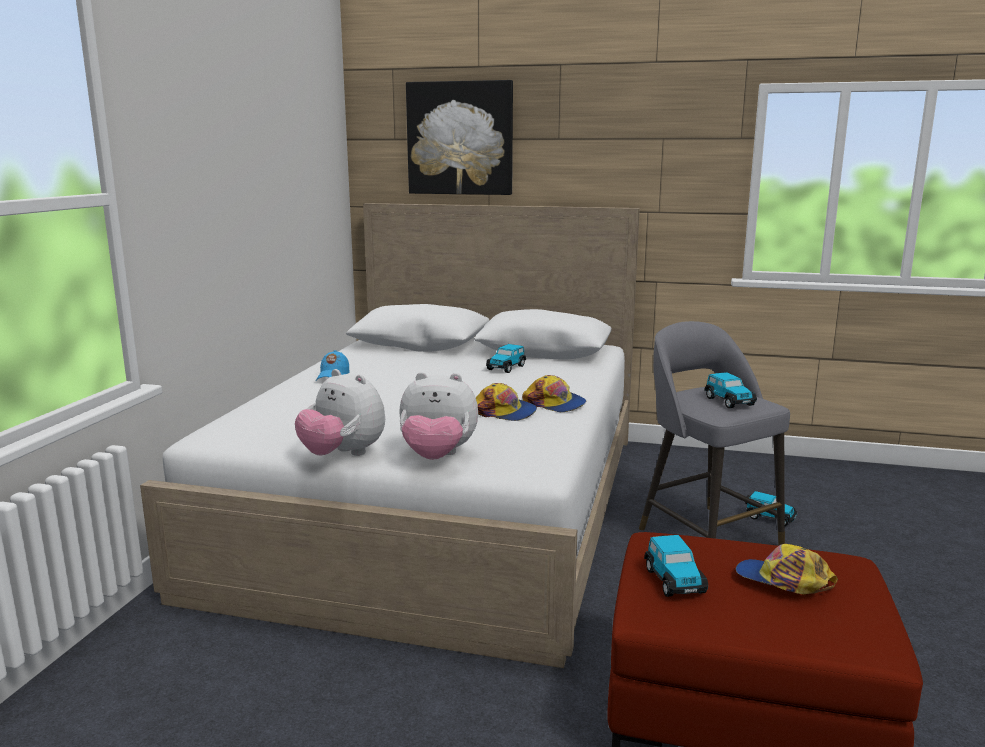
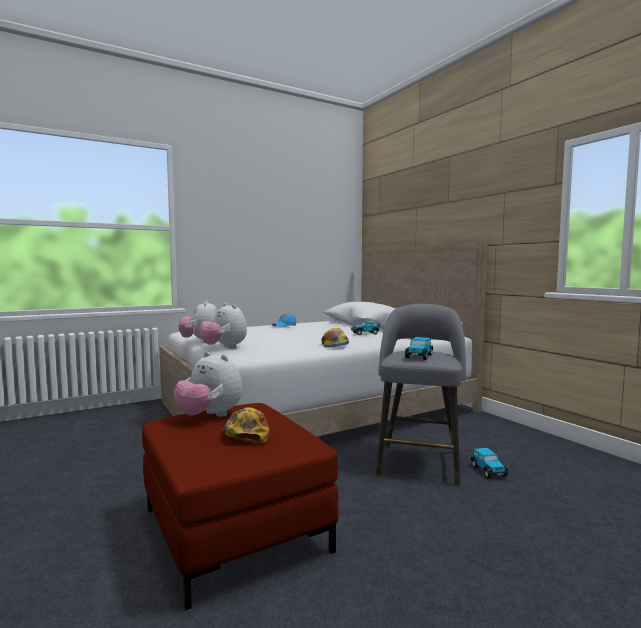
camera: 45 degrees right, 10 degrees down
(460, 138) = (403, 209): picture -> none
(504, 412) = (302, 343): cap -> none
(674, 580) = (210, 416): toy car -> plush toy

